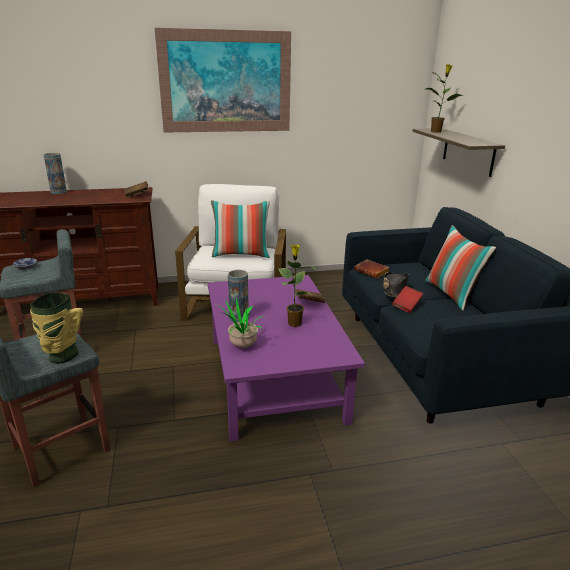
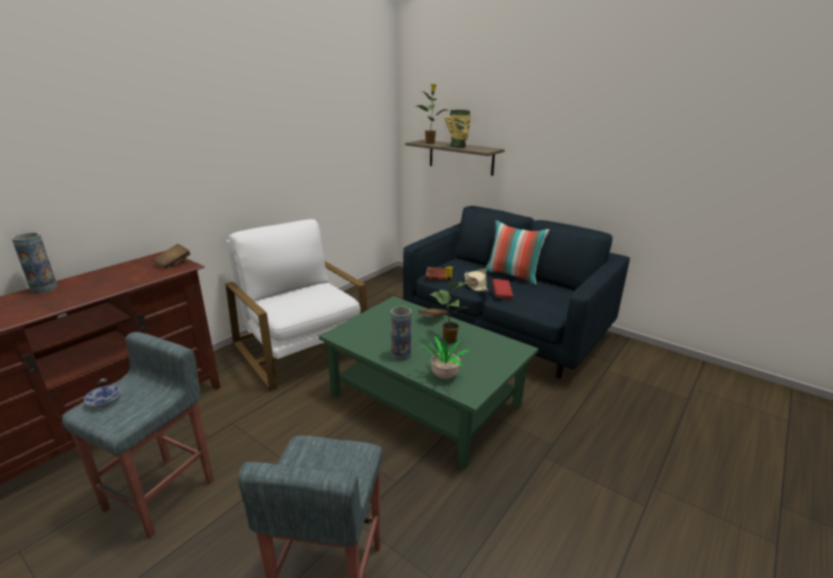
camera: 40 degrees left, 0 degrees up
(61, 356) = (354, 465): vase -> vase (459, 147)
(226, 82) = (232, 112): picture -> none
(241, 254) = (316, 297): pillow -> none
(275, 377) = (425, 399): purple coffee table -> green coffee table
(394, 289) = (475, 285): black hat -> beige hat

